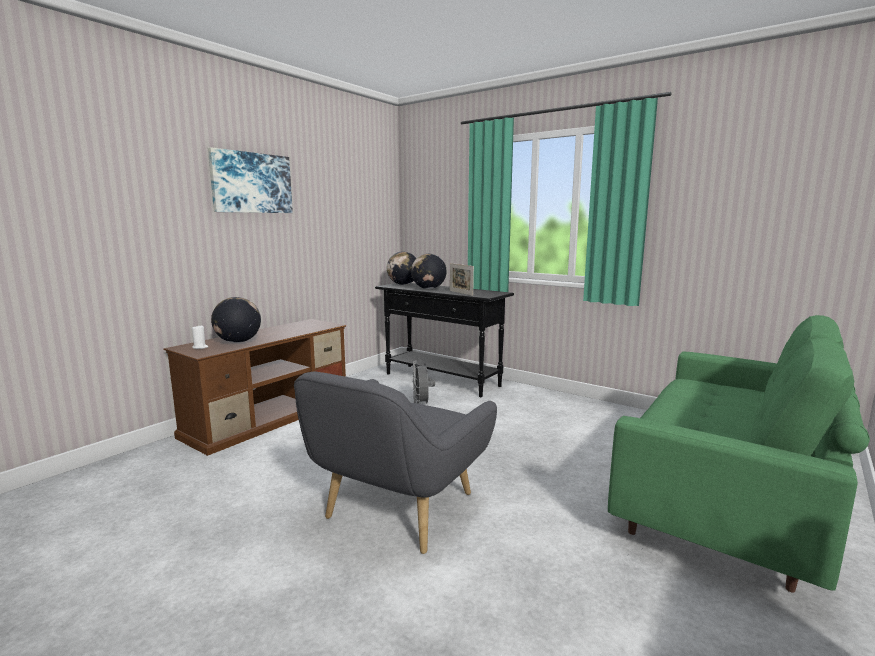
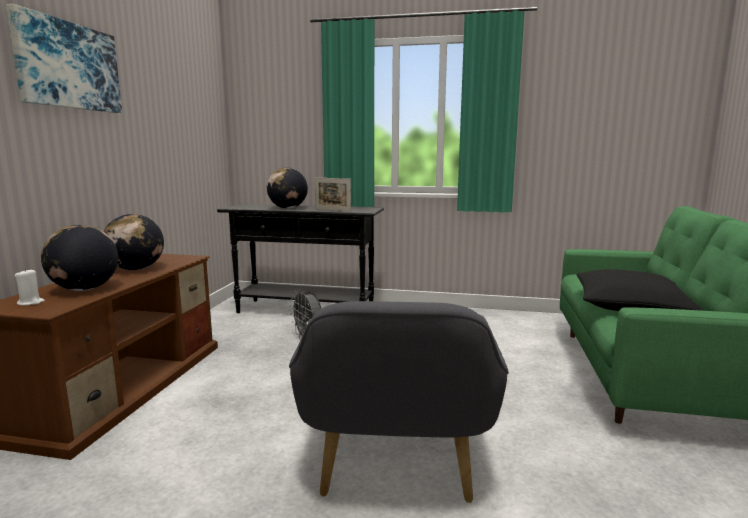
camera: 25 degrees left, 0 degrees up
(403, 284) = (248, 206): globe -> globe (136, 269)
(687, 418) = (630, 305): none -> black pillow

